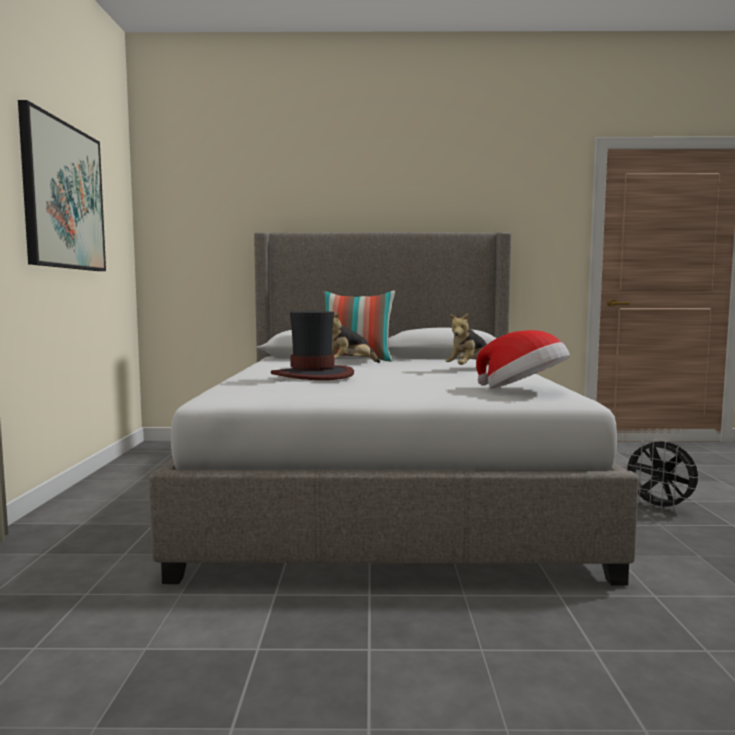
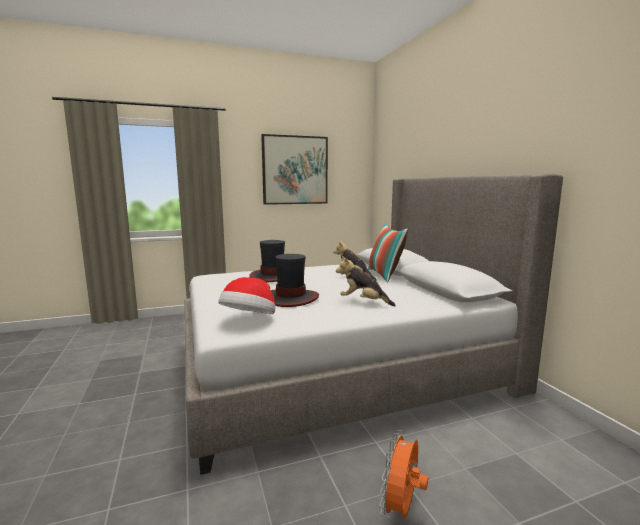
camera: 70 degrees right, 5 degrees up
(434, 380) = (290, 298): none -> hat
(660, 508) = (401, 510): black fan -> orange fan

